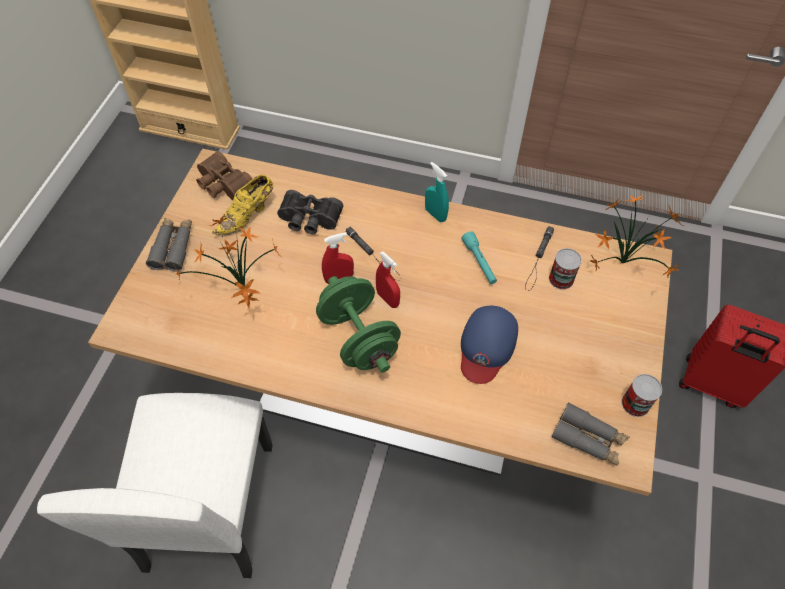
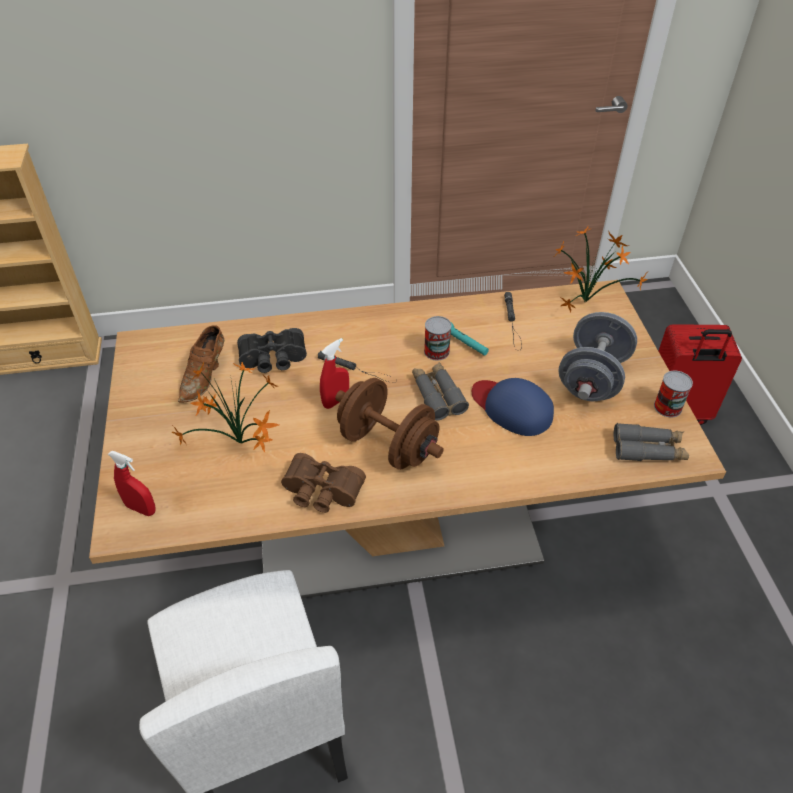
camera: 25 degrees left, 10 degrees down
(173, 248) = (138, 432): grey binoculars -> grey binoculars (437, 395)
(222, 185) = (160, 357): brown binoculars -> brown binoculars (321, 493)
(248, 216) = (205, 376): yellow shoe -> brown shoe
(359, 338) = (388, 445): green dumbbell -> brown dumbbell
(388, 299) = (395, 401): red spray bottle -> red spray bottle (141, 508)
(435, 214) = (395, 316): turquoise spray bottle -> none
(486, 345) = (512, 408): blue cap -> blue cap turned 135 degrees clockwise
(561, 279) = (542, 331): can -> can (436, 351)
(580, 345) = (592, 378): none -> grey dumbbell

